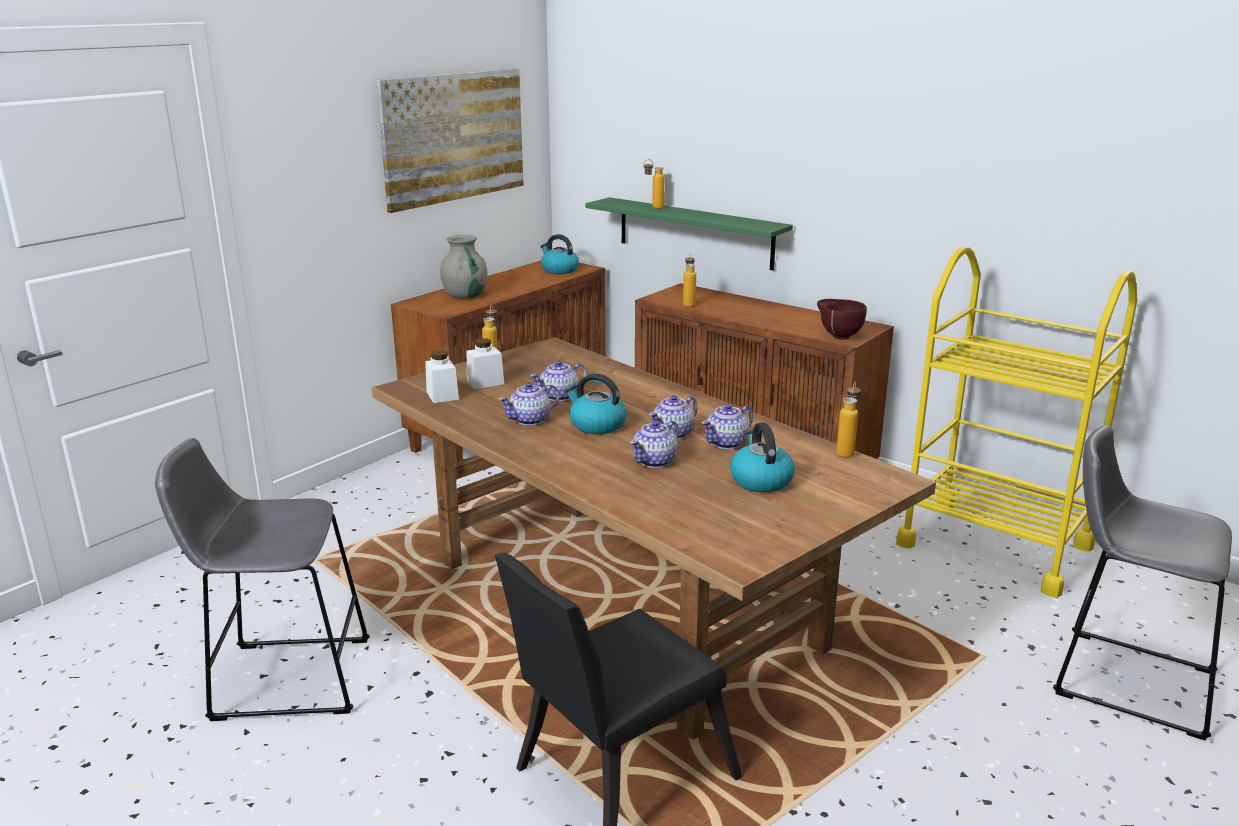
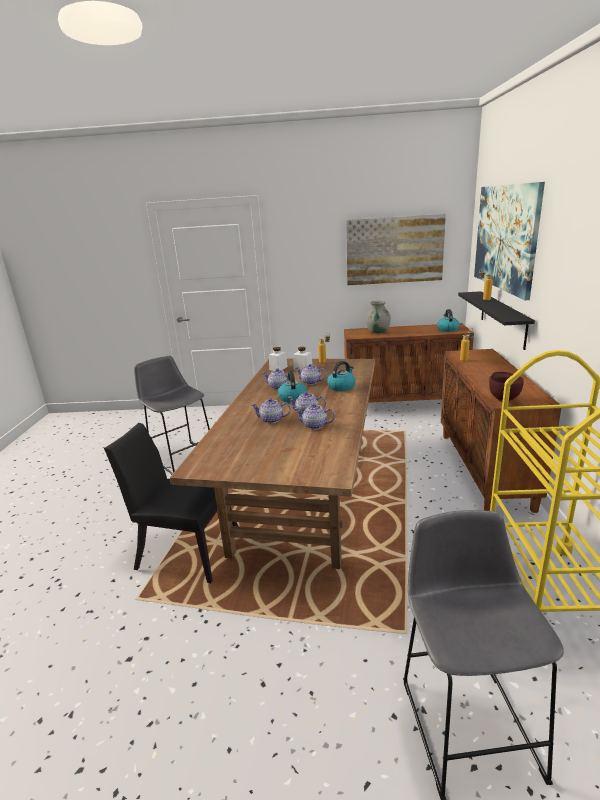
camera: 55 degrees right, 0 degrees up
(678, 108) = (505, 237): none -> picture
(695, 233) = (502, 318): green shelf -> black shelf
(760, 480) = (283, 446): kettle -> kettle (341, 386)
(846, 451) = (351, 453): bottle -> none

